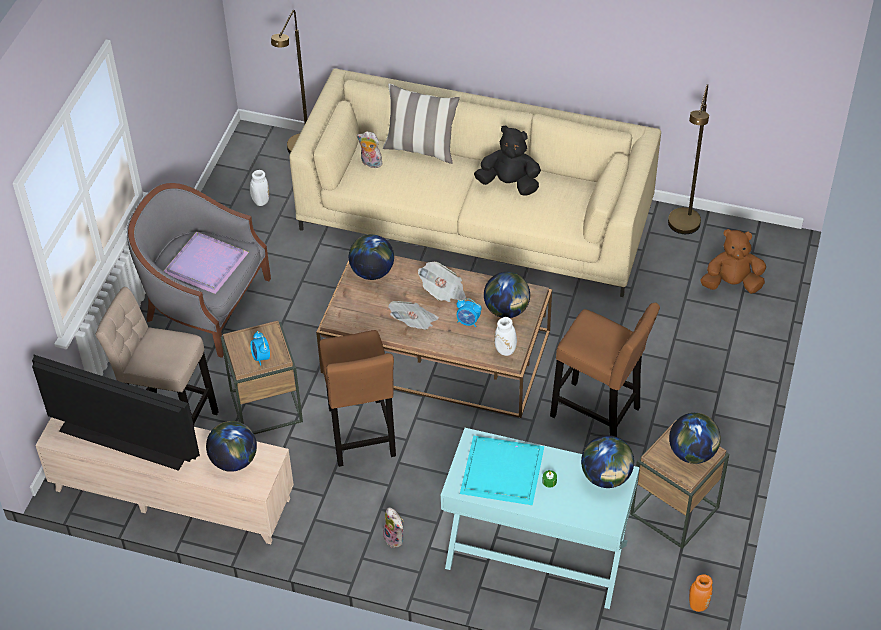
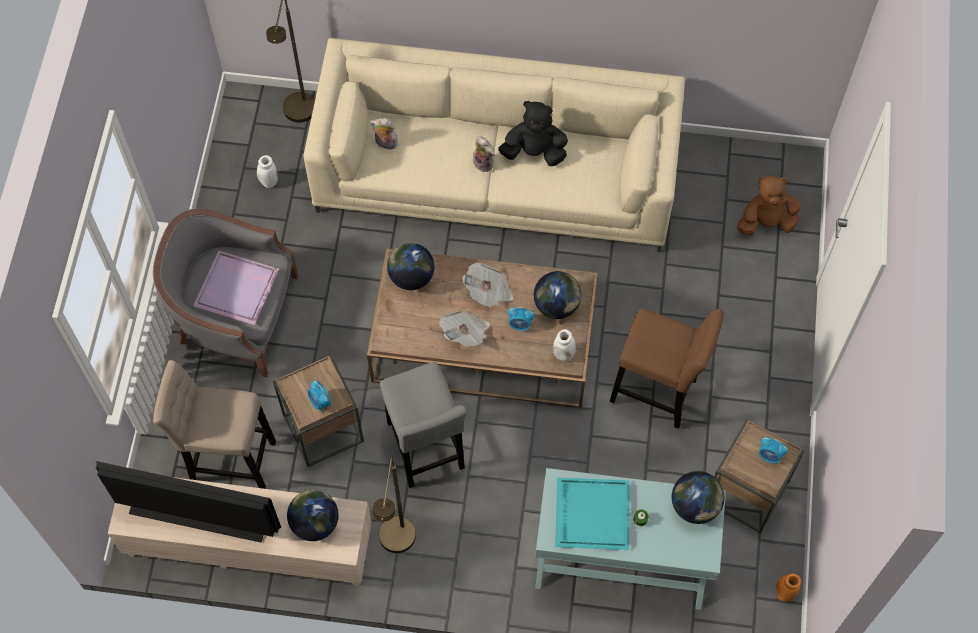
camera: 10 degrees left, 15 degrees up
(361, 436) = (426, 450): brown stool -> grey stool
(395, 538) = (481, 561): plush toy -> plush toy (484, 163)
(421, 148) = (435, 118): pillow -> none
(683, 229) = (709, 163): brown floor lamp -> brown floor lamp (397, 546)
(692, 453) = (769, 456): globe -> alarm clock

